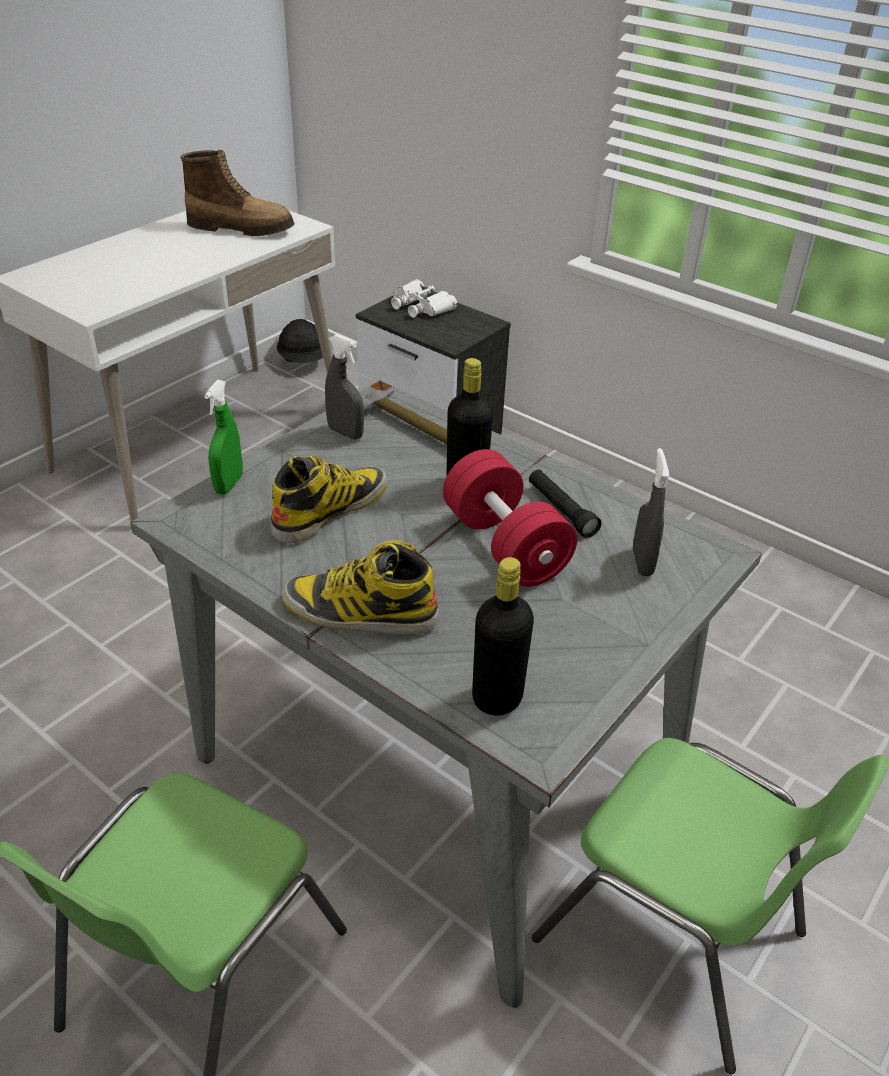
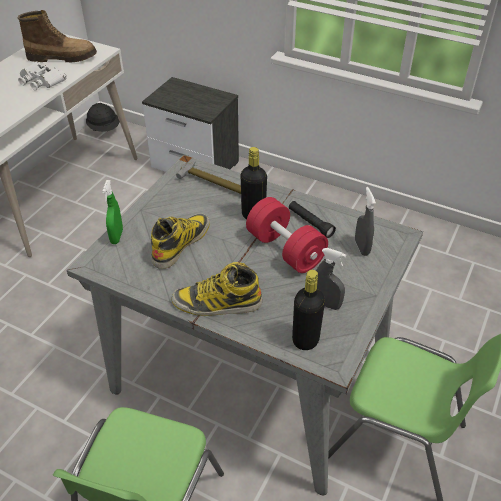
camera: 10 degrees left, 5 degrees up
(345, 433) = (174, 192): grey spray bottle -> grey spray bottle (326, 304)
(421, 306) = (181, 91): white binoculars -> white binoculars (41, 81)

